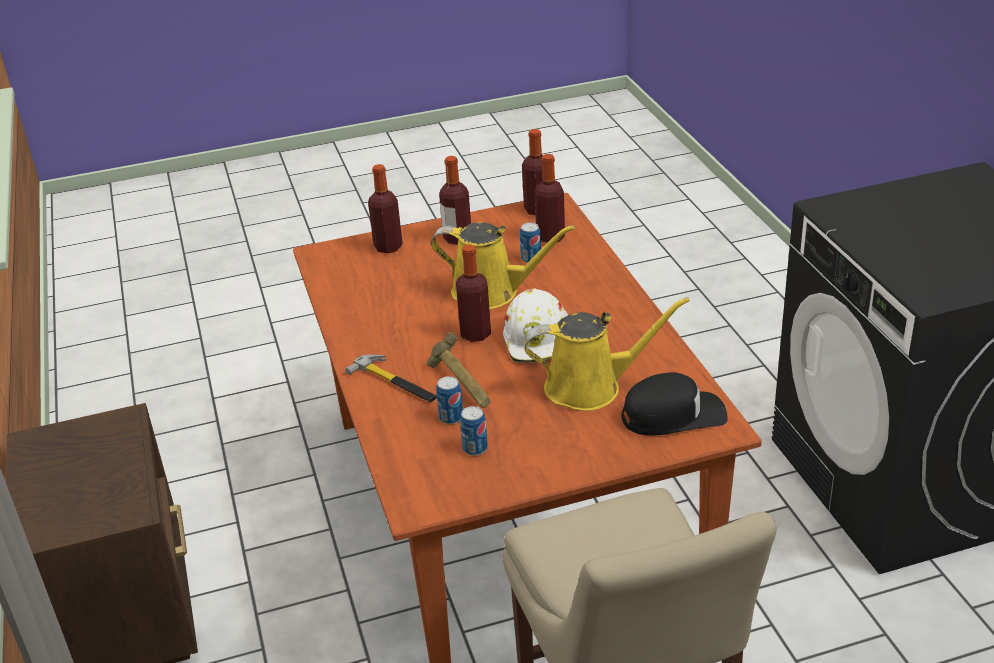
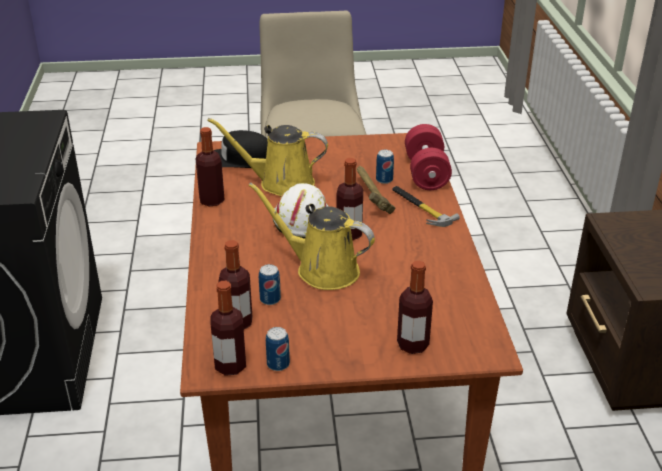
camera: 170 degrees left, 0 degrees up
(393, 440) = (426, 173): none -> red dumbbell
(457, 238) = (335, 341): bottle -> bottle (212, 200)
(475, 448) = (373, 161): can -> can (278, 364)

